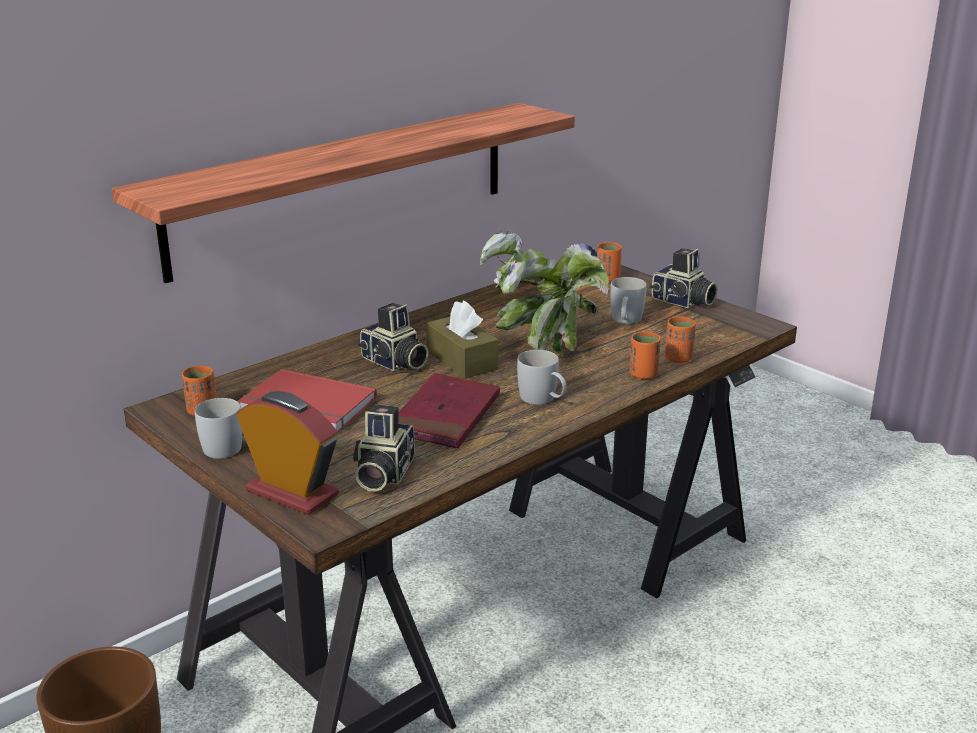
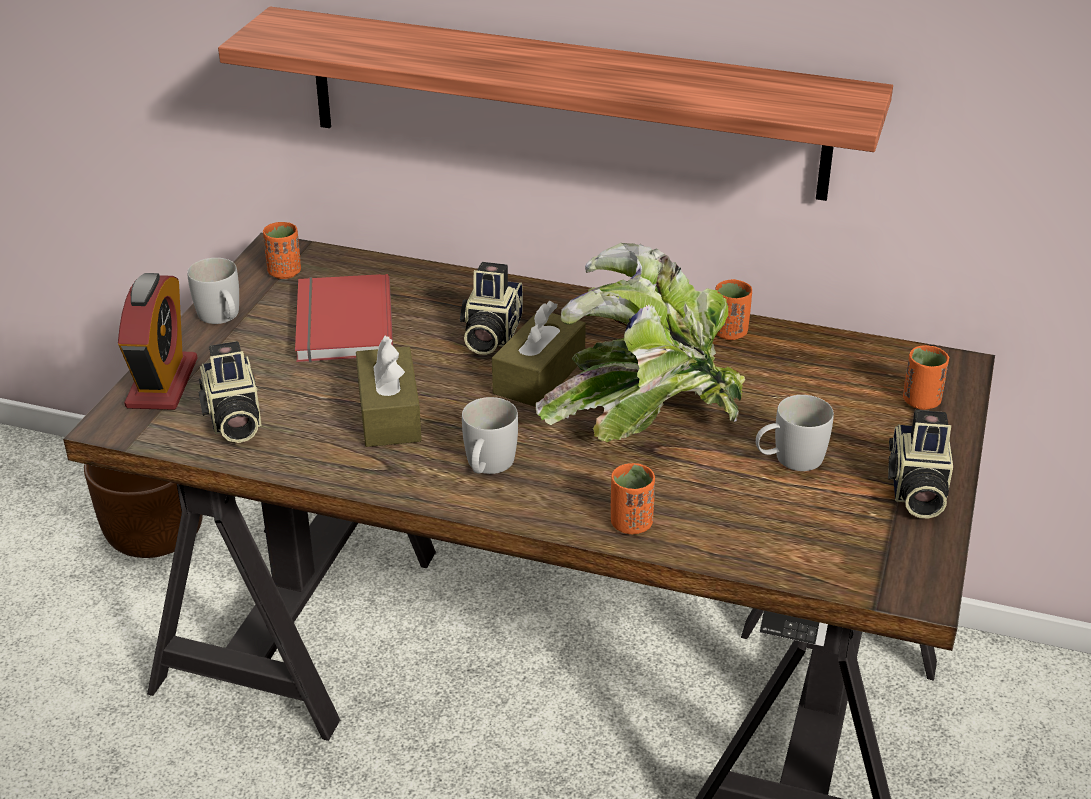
camera: 60 degrees right, 10 degrees up
(382, 474) = (232, 420): camera -> camera turned 90 degrees counterclockwise
(445, 416) = (389, 414): red book -> brown tissue box
(678, 358) = (712, 540): orange cup -> orange cup (730, 332)

